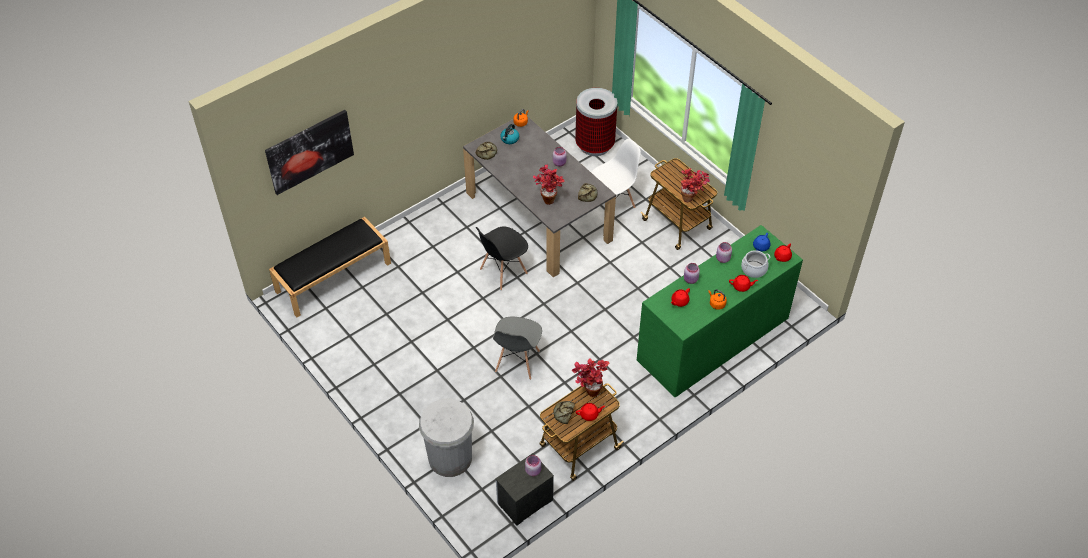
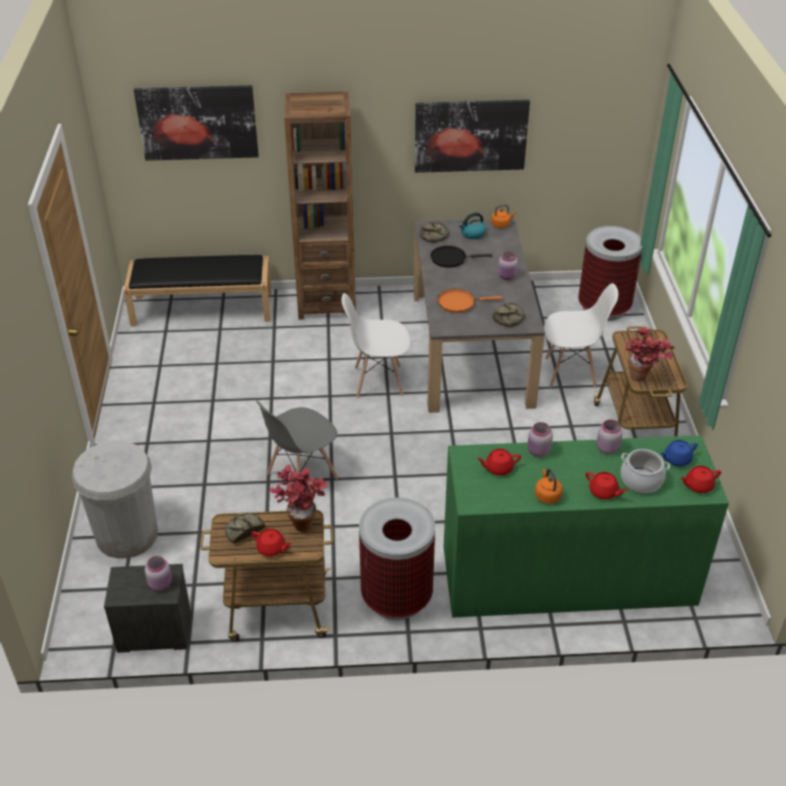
camera: 35 degrees right, 10 degrees down
(416, 230) = (327, 304): none -> brown bookcase
(487, 73) = (470, 135): none -> picture
(503, 271) = (378, 381): black chair -> white chair
(513, 166) = (451, 258): none -> black frying pan
(548, 198) = (459, 303): potted plant -> orange frying pan
(636, 403) = (396, 597): none -> trash can

